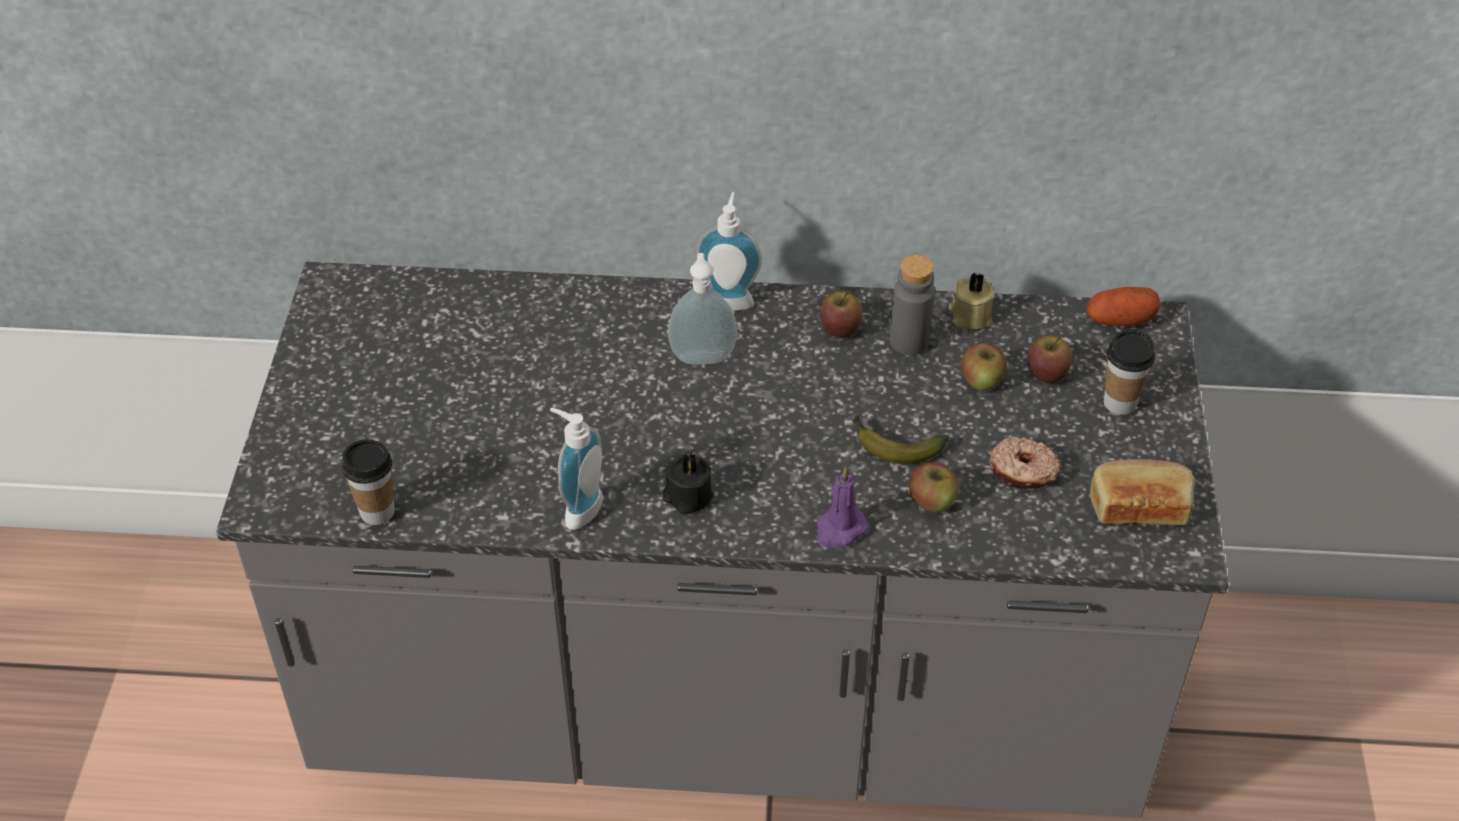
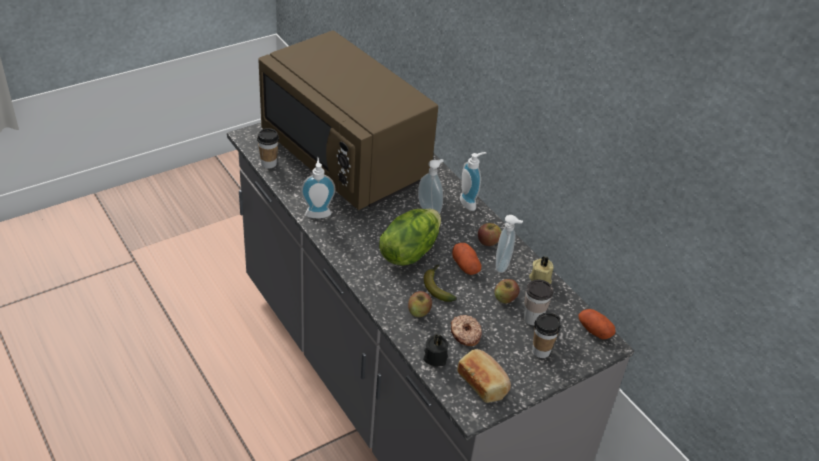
camera: 50 degrees right, 5 degrees down
(468, 395) = (345, 158): none -> brown microwave
(687, 496) = (351, 238): black candle -> black candle (435, 357)
(782, 438) = (409, 251): none -> lettuce
(839, 529) = (376, 290): purple candle -> none
(873, 386) = (465, 266): none -> potato
(909, 341) = (504, 266): grey bottle -> soap dispenser
(1047, 373) = (533, 318): apple -> cup

